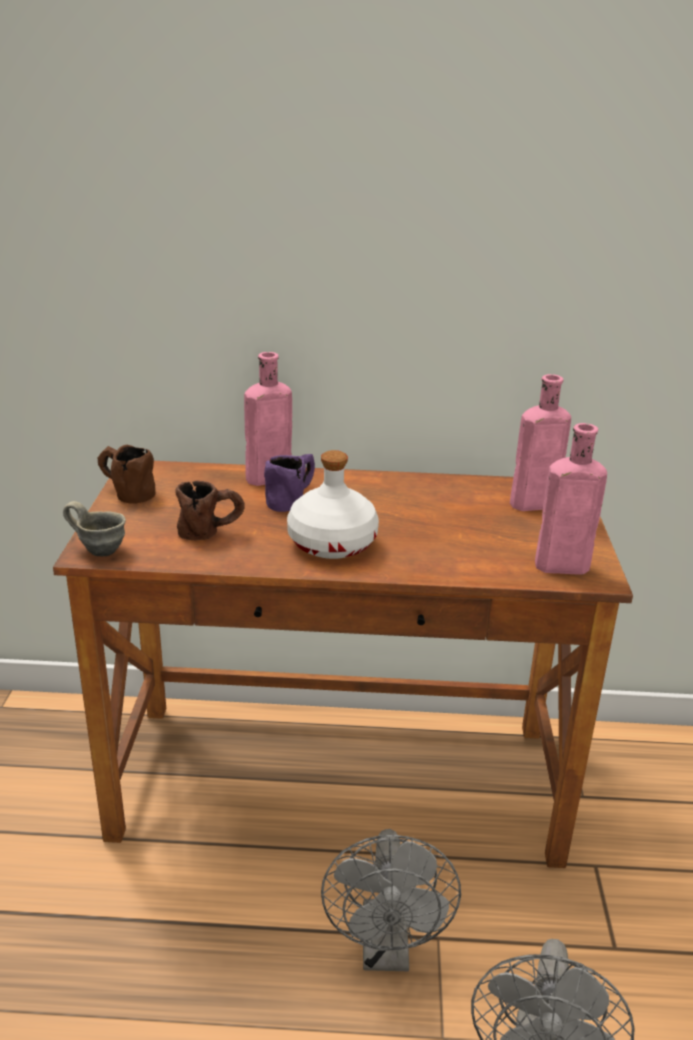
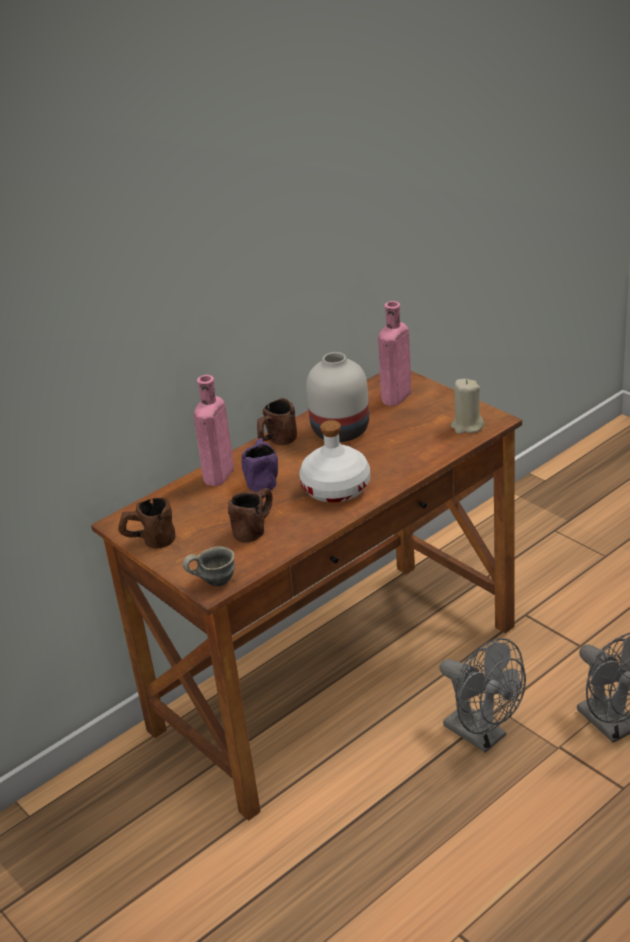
camera: 40 degrees left, 5 degrees up
(359, 481) = (276, 442): none -> brown mug
(428, 503) = (341, 431): none -> white vase
(557, 566) = (467, 426): pink bottle -> beige candle

